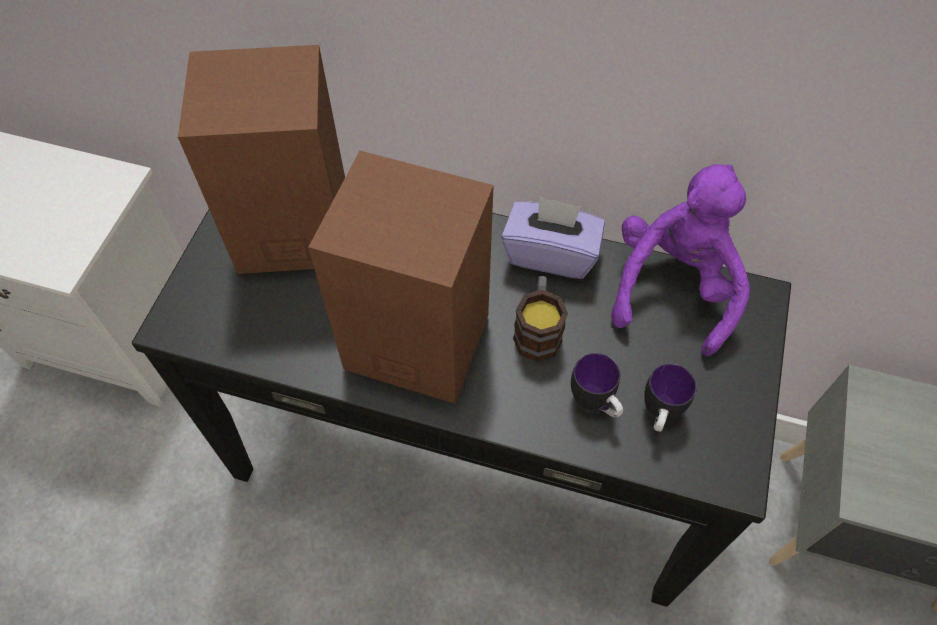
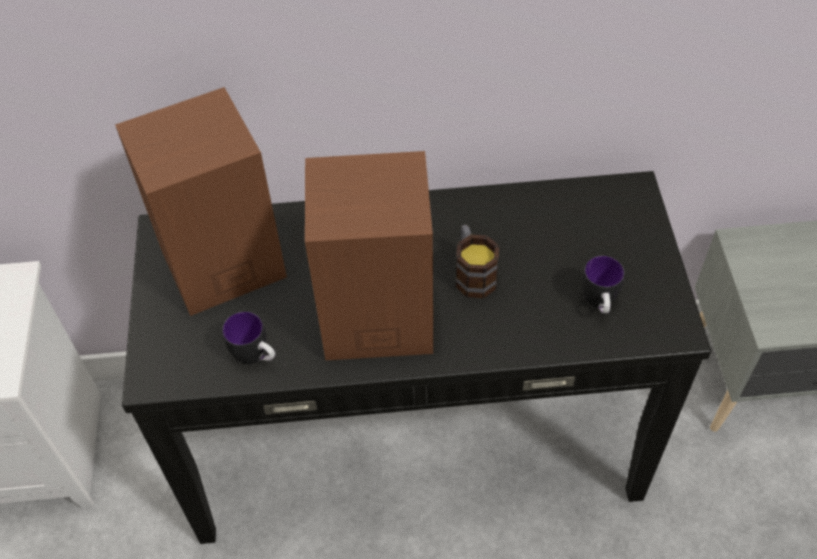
camera: 20 degrees left, 5 degrees down
(550, 254) = (454, 210): purple tissue box -> none
(595, 404) = (545, 314): mug -> mug (256, 358)
(673, 287) = (565, 204): purple plush toy -> none

